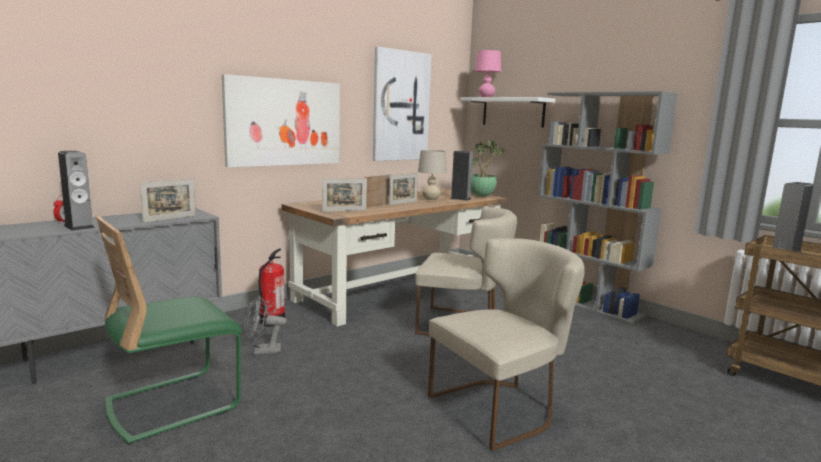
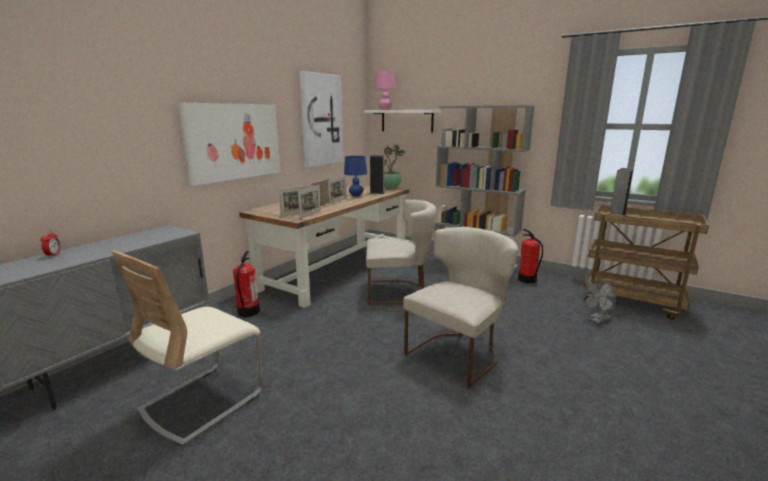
camera: 15 degrees left, 5 degrees up
(79, 226) = (74, 259): speaker -> none
(170, 219) = (157, 240): picture frame -> picture frame (310, 215)
(173, 404) = (202, 401): green chair -> beige chair
(262, 351) = (254, 340): grey fan -> grey fan (597, 320)
(431, 199) = (356, 195): beige table lamp -> blue table lamp
(651, 335) = (527, 280): none -> fire extinguisher

